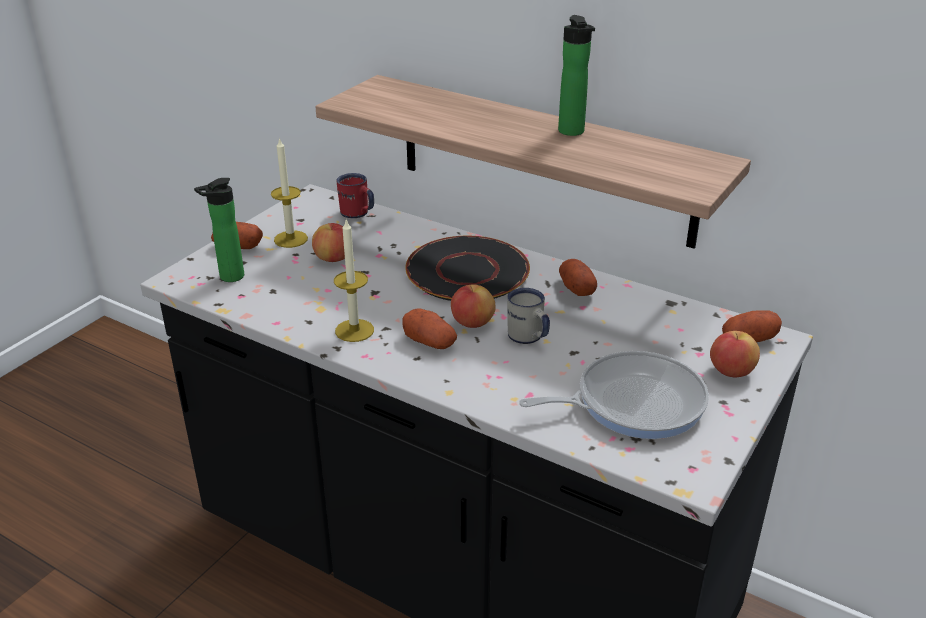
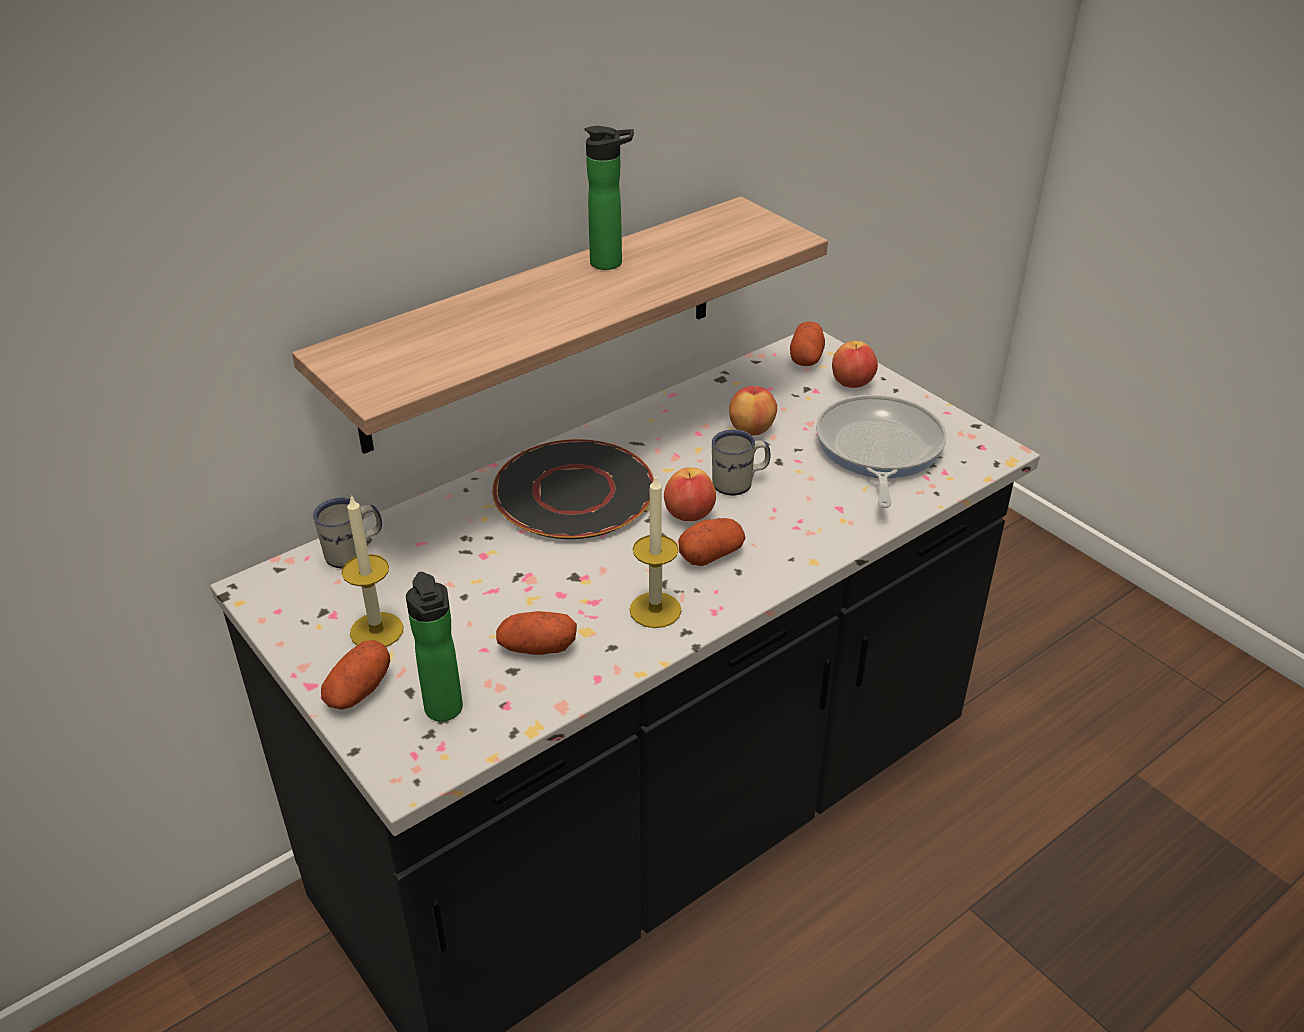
camera: 70 degrees left, 5 degrees up
(334, 259) = (464, 597): apple -> apple (751, 429)
(357, 214) = (354, 553): red mug -> white mug
(576, 288) = (660, 427): potato -> potato (537, 647)

